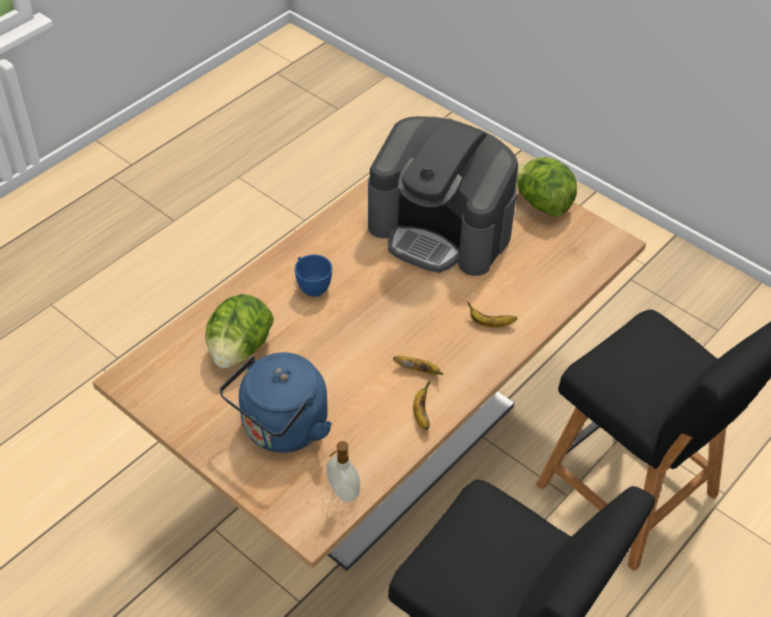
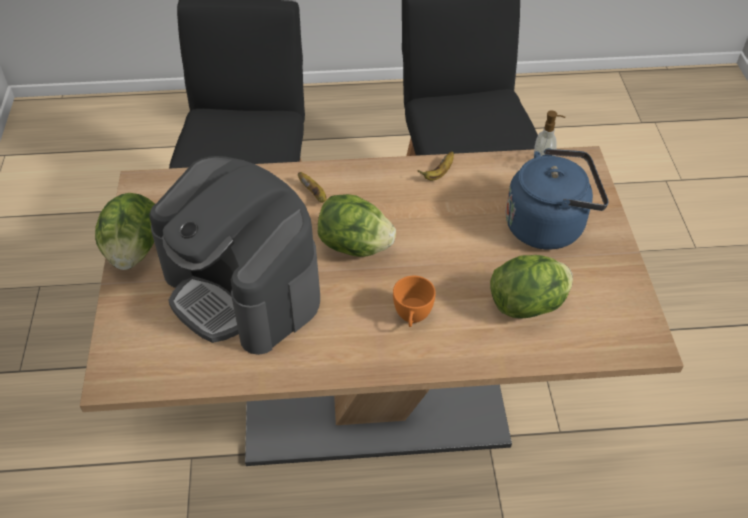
camera: 135 degrees left, 0 degrees up
(311, 286) = (412, 318): blue cup -> orange cup
(408, 306) = (355, 246): none -> lettuce
(419, 371) = (406, 199): banana -> none
(441, 230) = (243, 289): coffee machine -> coffee machine turned 150 degrees clockwise

